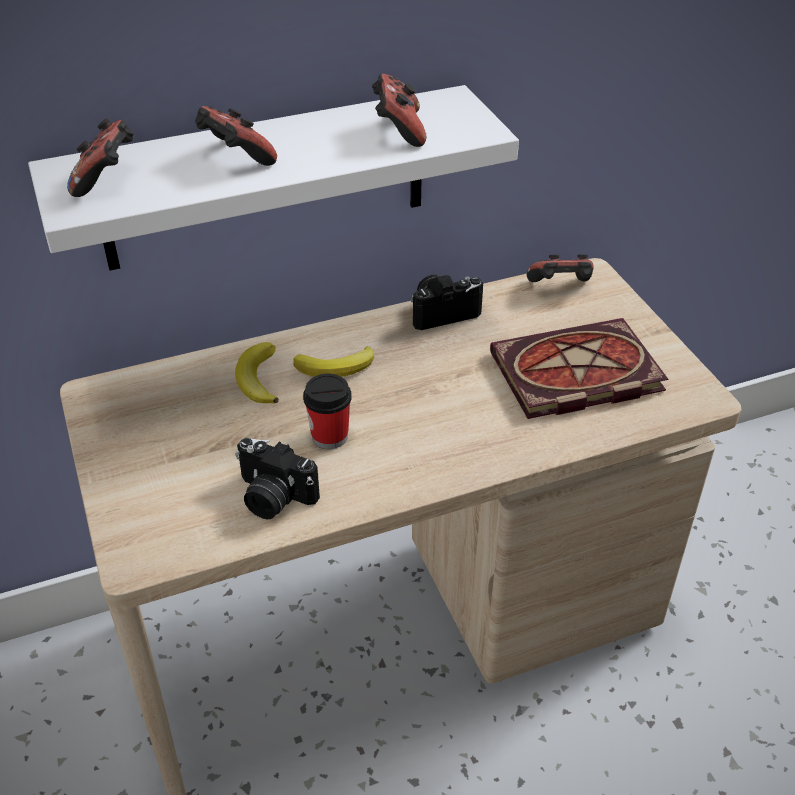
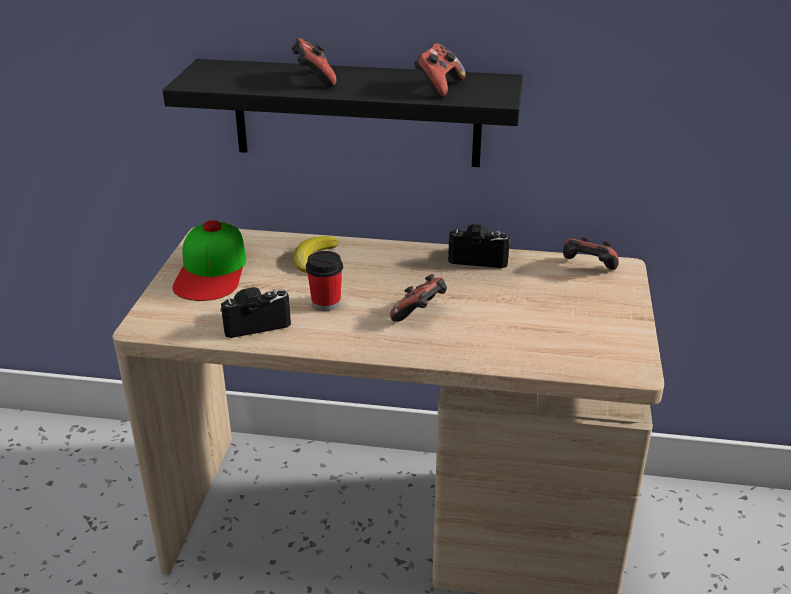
camera: 30 degrees right, 10 degrees down
(107, 180) = (226, 74): game controller -> game controller (420, 314)
(148, 443) = (212, 271): none -> cap
(265, 180) = (356, 113): white shelf -> black shelf
(272, 497) = (255, 323): camera -> camera turned 105 degrees clockwise
(337, 367) = (370, 267): banana -> none
(573, 375) = (539, 323): book -> none

